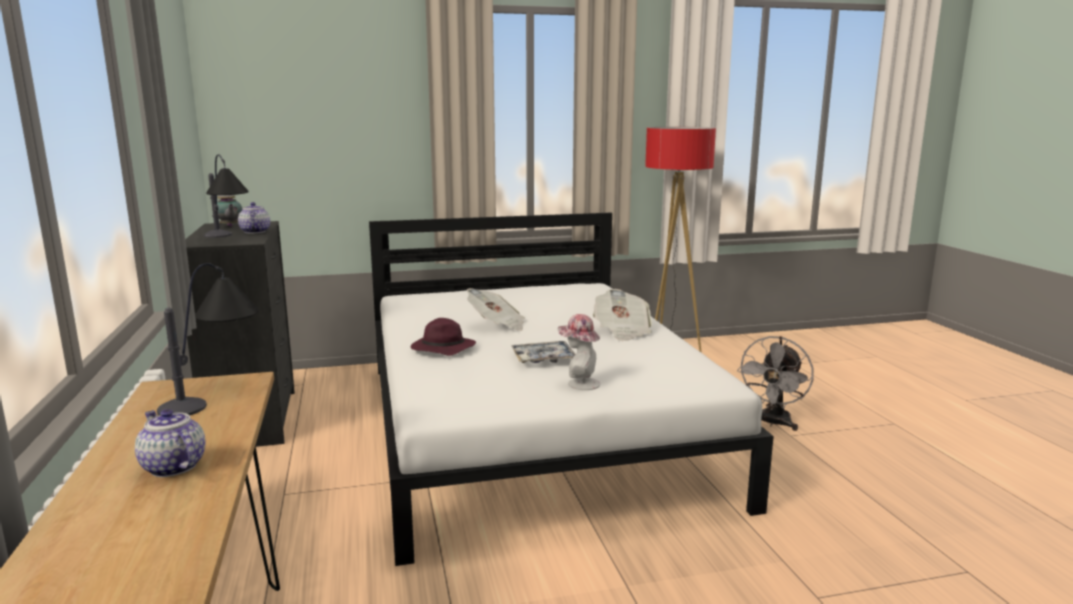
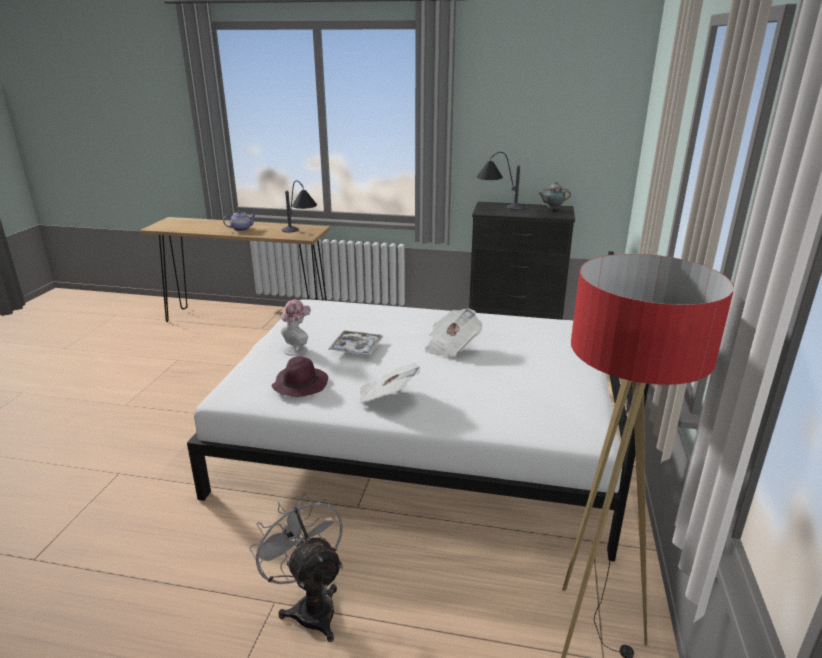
camera: 115 degrees right, 10 degrees up
(255, 231) = (523, 213): teapot -> none
(442, 349) = (411, 320): purple hat -> purple hat (300, 384)

